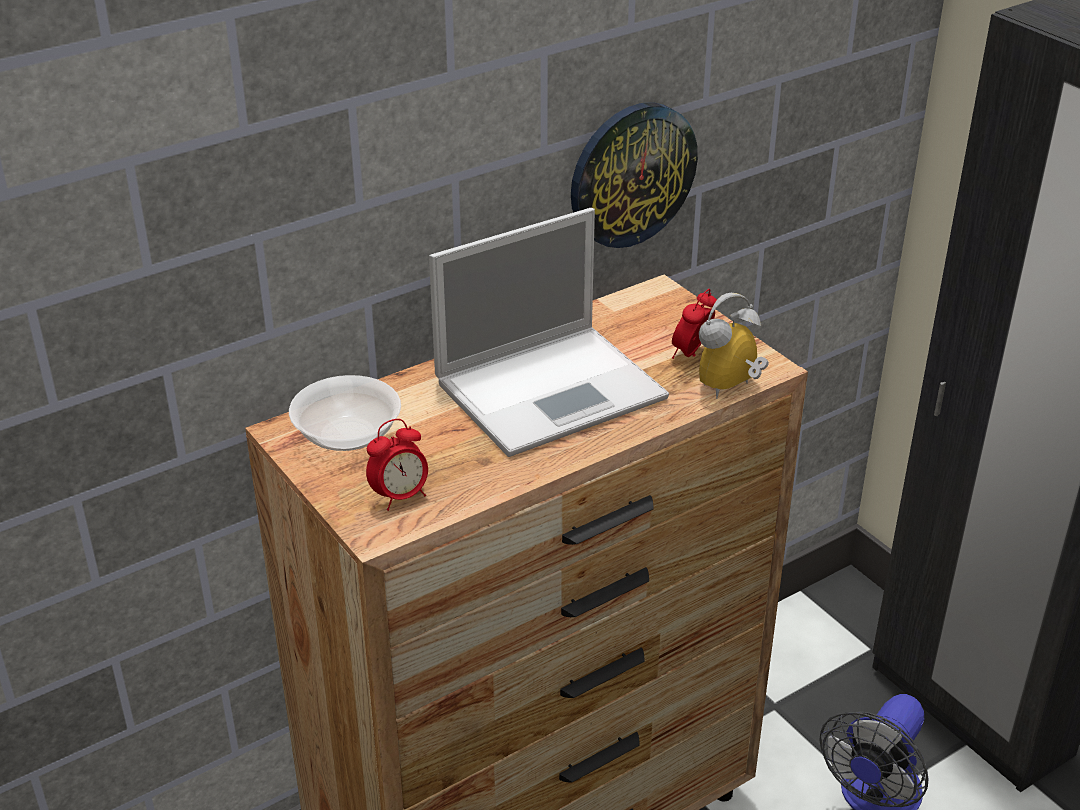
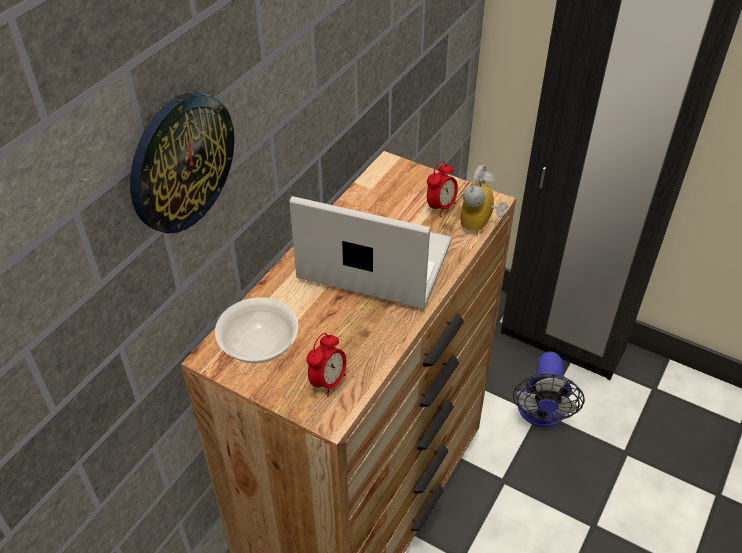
camera: 25 degrees left, 10 degrees up
(553, 388) = (372, 261): laptop -> laptop turned 105 degrees counterclockwise
(631, 174) = (362, 92): wall clock -> wall clock (181, 162)
(692, 354) = (440, 207): alarm clock -> alarm clock turned 150 degrees counterclockwise

